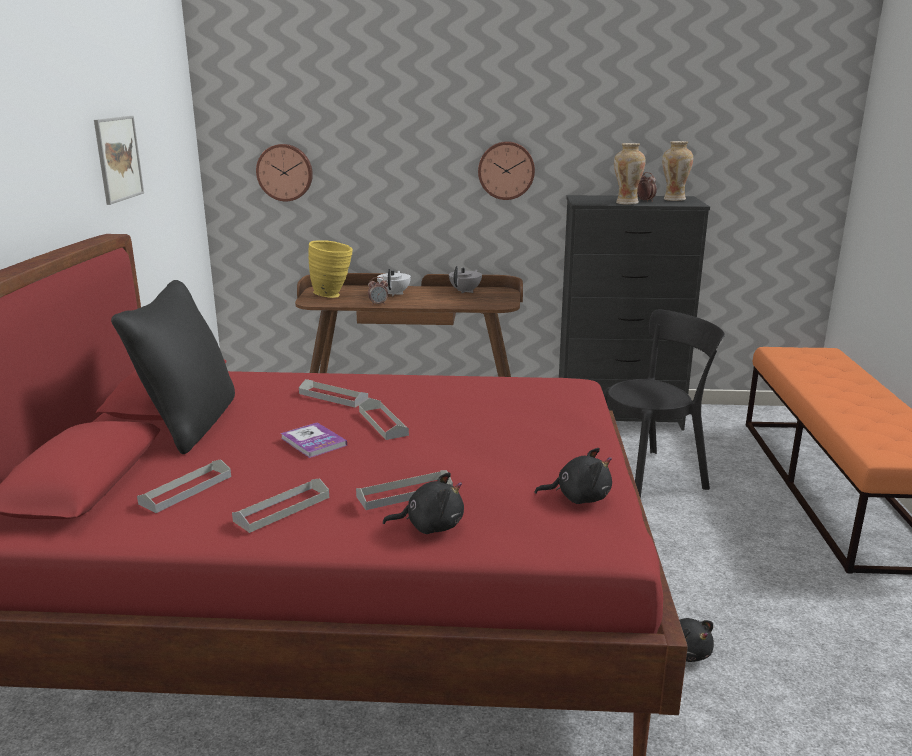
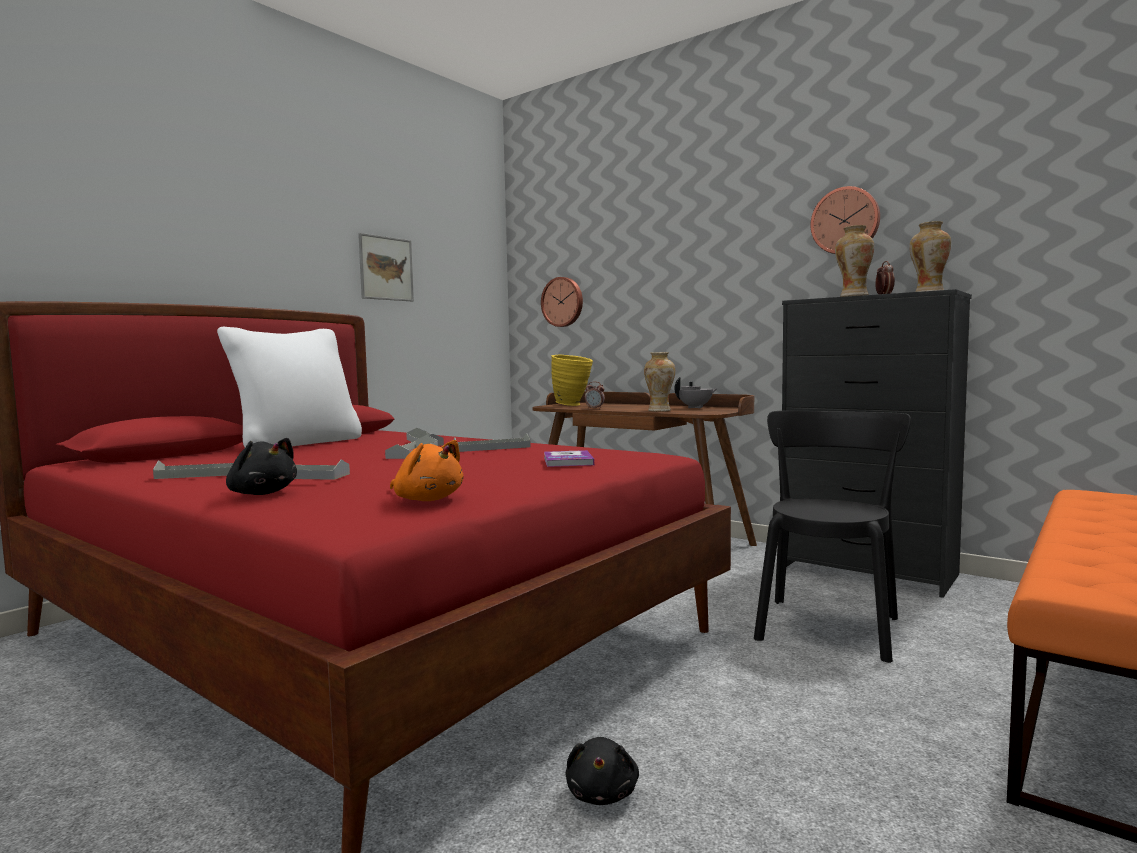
camera: 35 degrees right, 15 degrees down
(186, 490) = (195, 462): grey tray -> grey tray (491, 448)
(189, 424) = (297, 444): black pillow -> white pillow
(313, 442) = (335, 454): book -> book (568, 461)
(394, 293) = (626, 406): white teapot -> none
(450, 303) = (659, 410): none -> vase
(506, 170) = (748, 283): wall clock -> wall clock (845, 221)
(579, 497) = (427, 499): black plush toy -> orange plush toy
(650, 476) = (828, 625): black chair -> black chair turned 75 degrees counterclockwise

